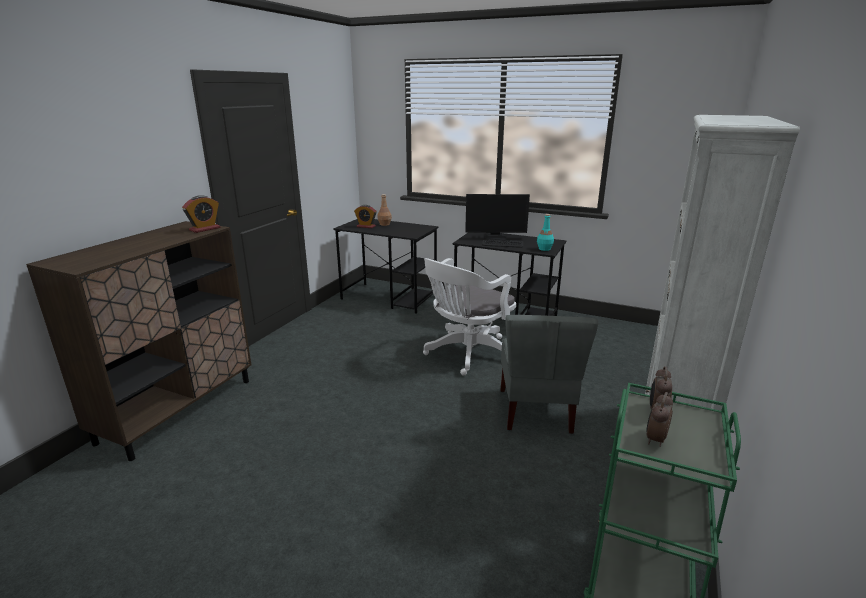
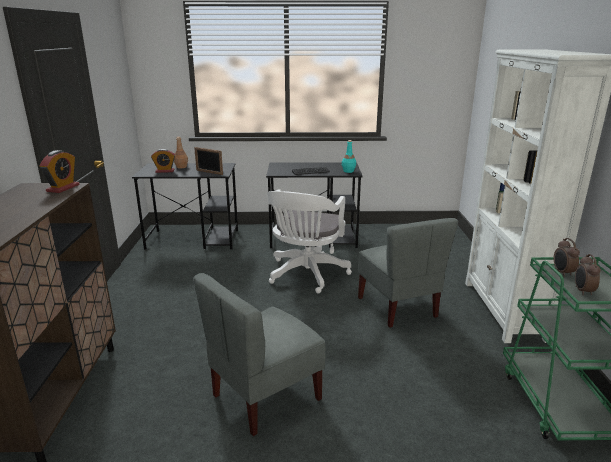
camera: 25 degrees left, 0 degrees up
(331, 461) = (265, 397): none -> grey chair
(403, 232) = (209, 172): none -> picture frame
(495, 237) = (297, 166): monitor -> none

